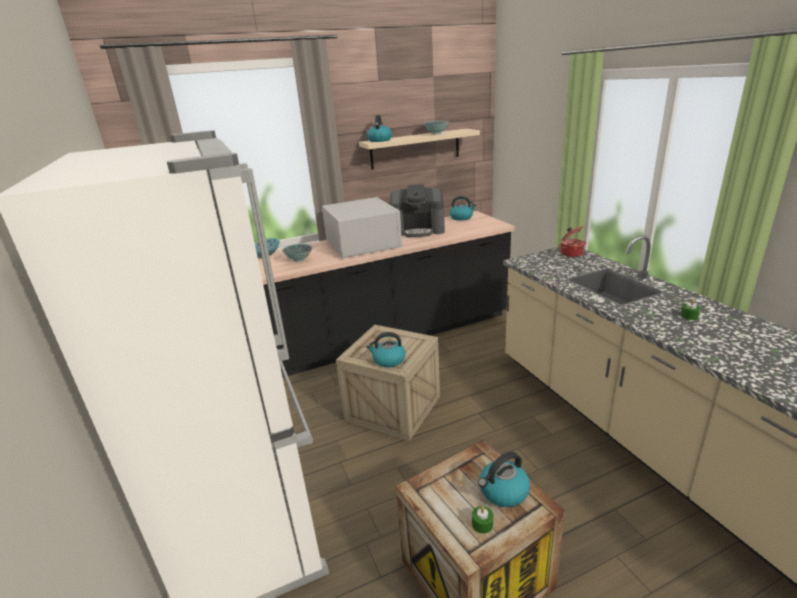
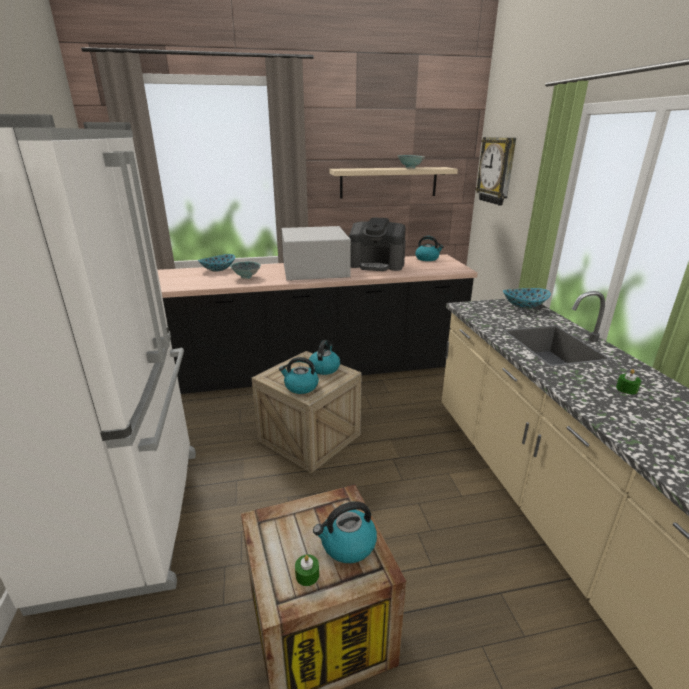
camera: 10 degrees right, 0 degrees up
(379, 140) = (349, 169): kettle -> kettle (324, 368)
(516, 129) = (497, 171): none -> wall clock
(571, 253) = (523, 306): cooking pot -> bowl

